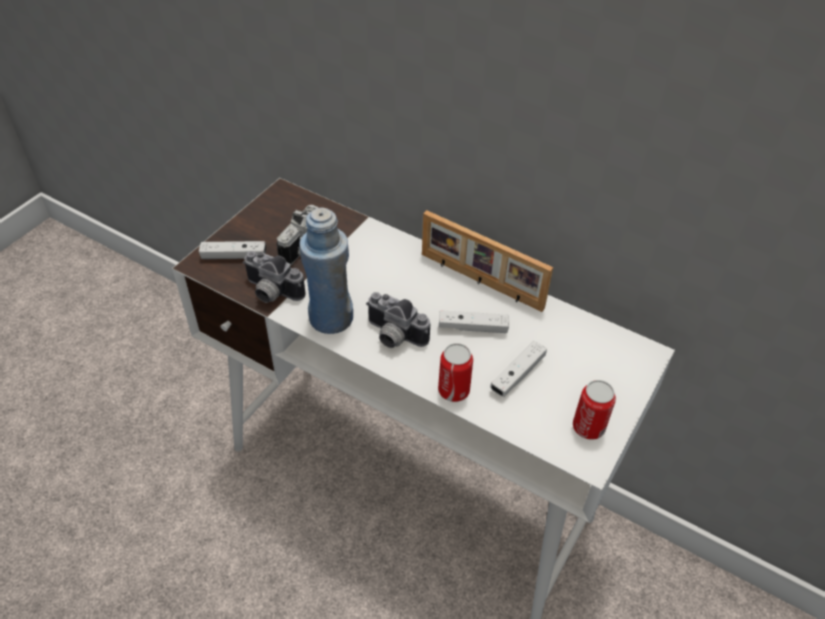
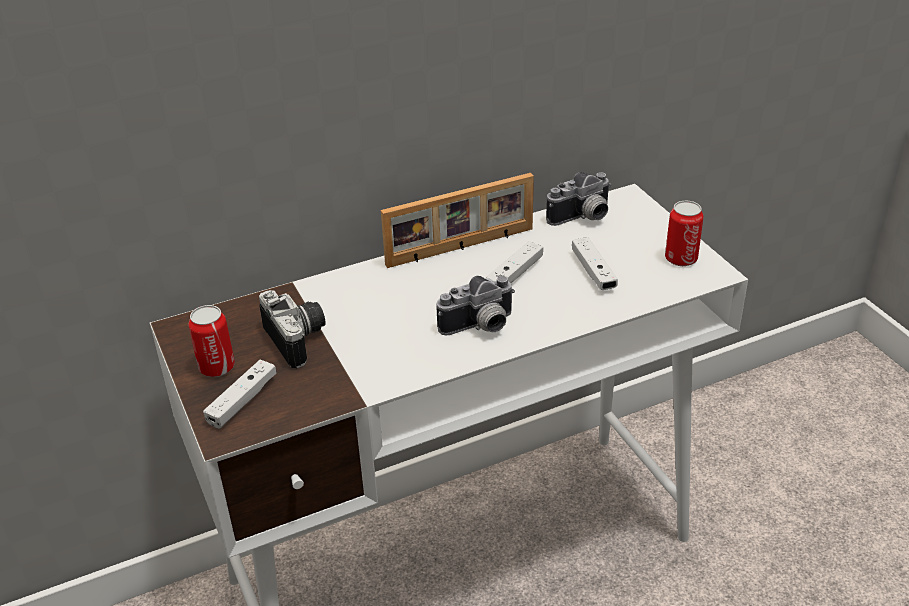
camera: 55 degrees left, 10 degrees down
(270, 293) = (333, 391): camera -> camera (583, 218)
(331, 318) = (415, 360): blue bottle -> none
(453, 390) = (581, 315): can -> can (217, 367)

